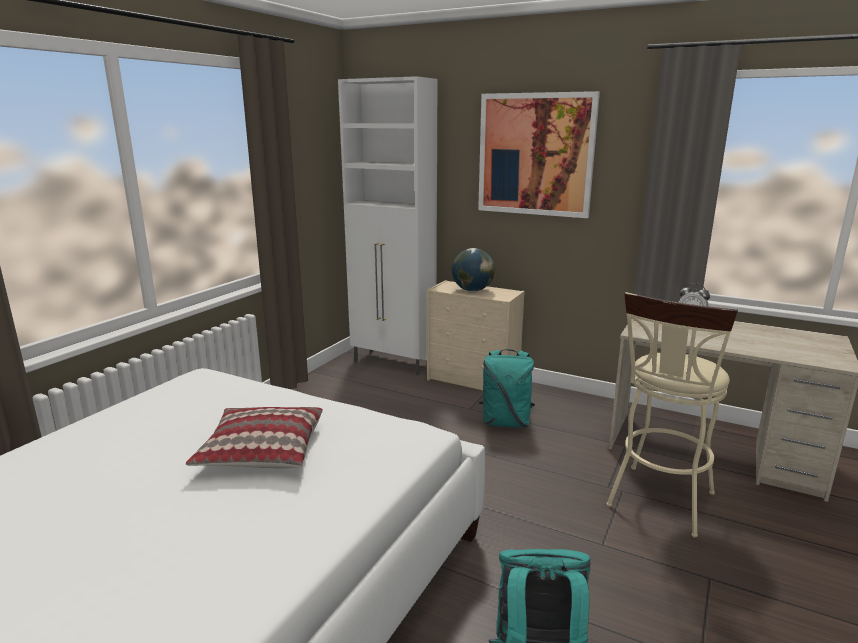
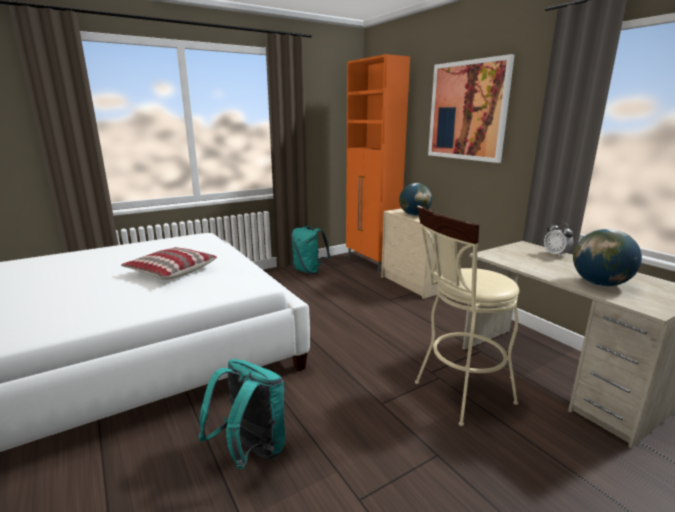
camera: 30 degrees right, 0 degrees up
(394, 363) = (371, 263): white cabinet -> orange cabinet
(506, 422) = (404, 313): turquoise backpack -> turquoise backpack (309, 271)
(771, 346) = (600, 284): none -> globe

